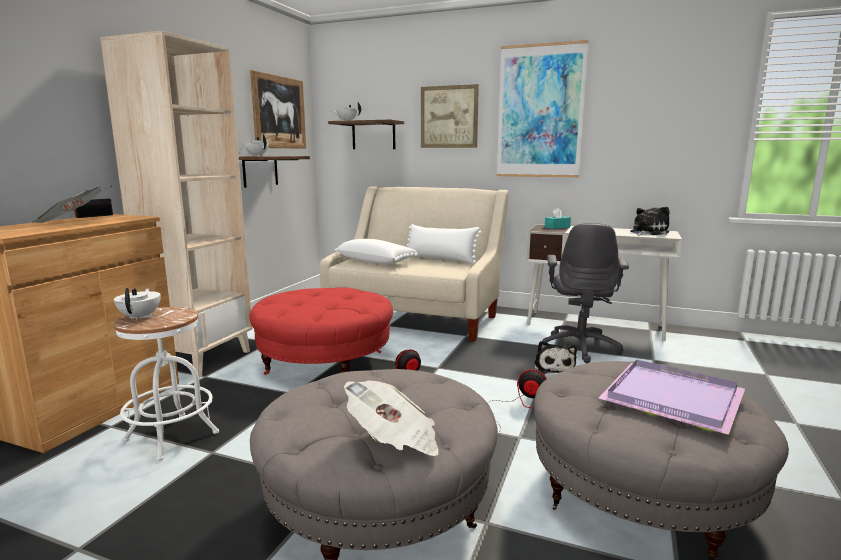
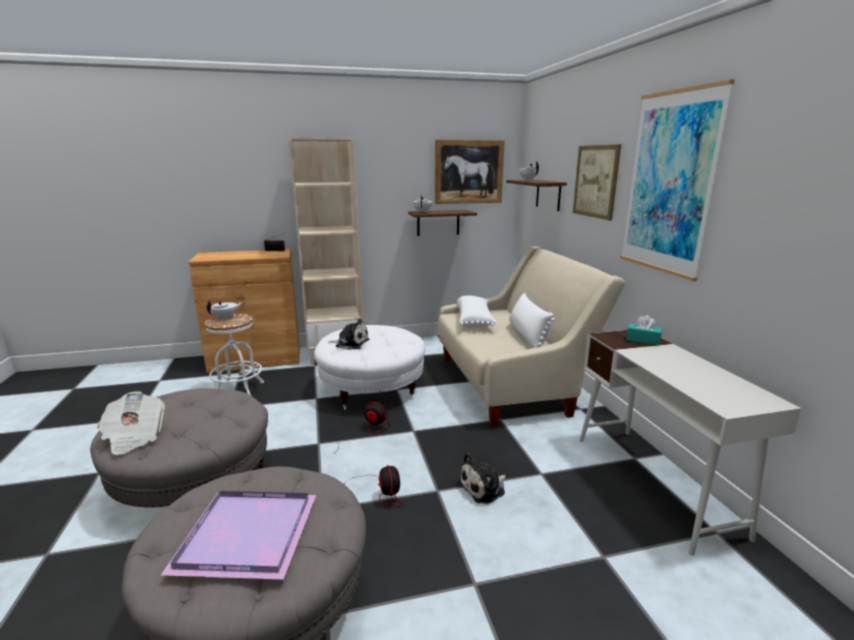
camera: 55 degrees right, 5 degrees up
(70, 223) = (244, 255): newspaper -> none
(325, 363) = (372, 388): red ottoman -> white ottoman
(580, 347) = (564, 491): grey office chair -> none
(647, 232) = (725, 390): plush toy -> plush toy (350, 343)

